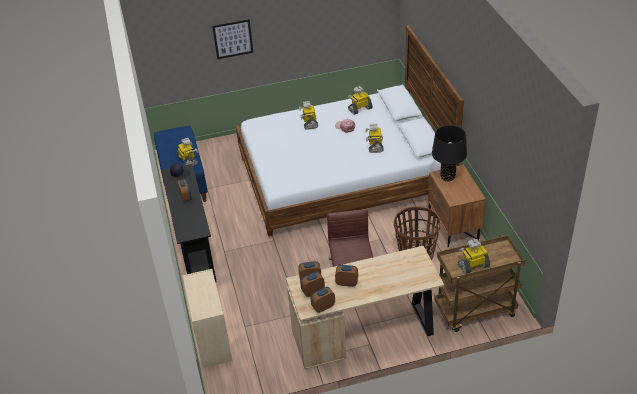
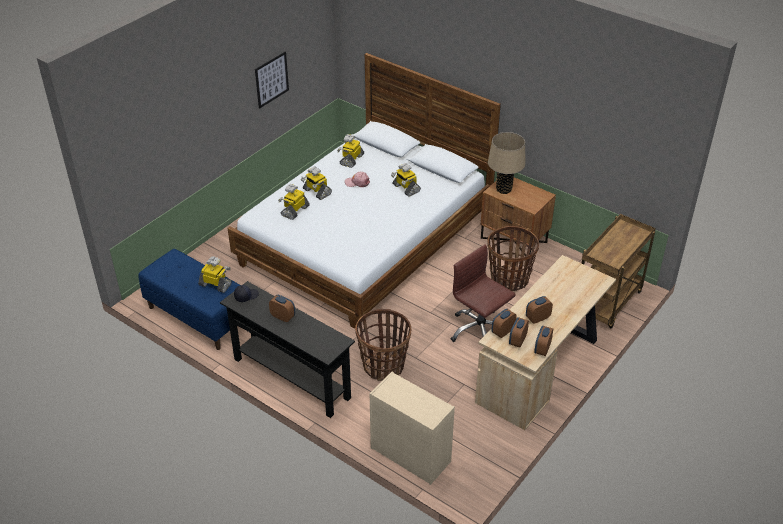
camera: 40 degrees left, 0 degrees up
(233, 39) = (194, 125): picture -> picture (271, 79)
(259, 272) = (383, 366): none -> basket
(447, 177) = (504, 189): black table lamp -> beige table lamp
(473, 265) = (618, 252): toy robot -> toy robot (294, 210)

